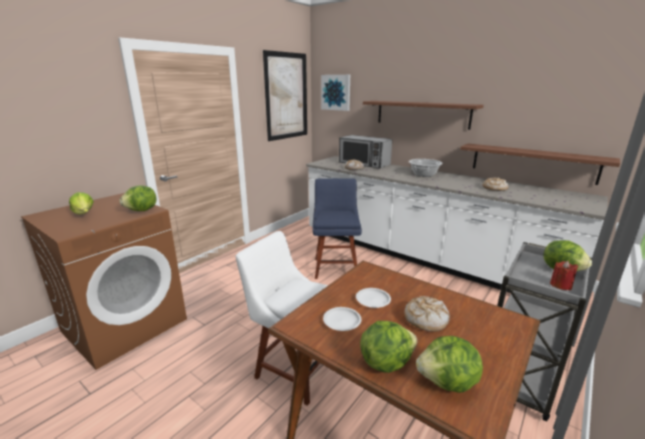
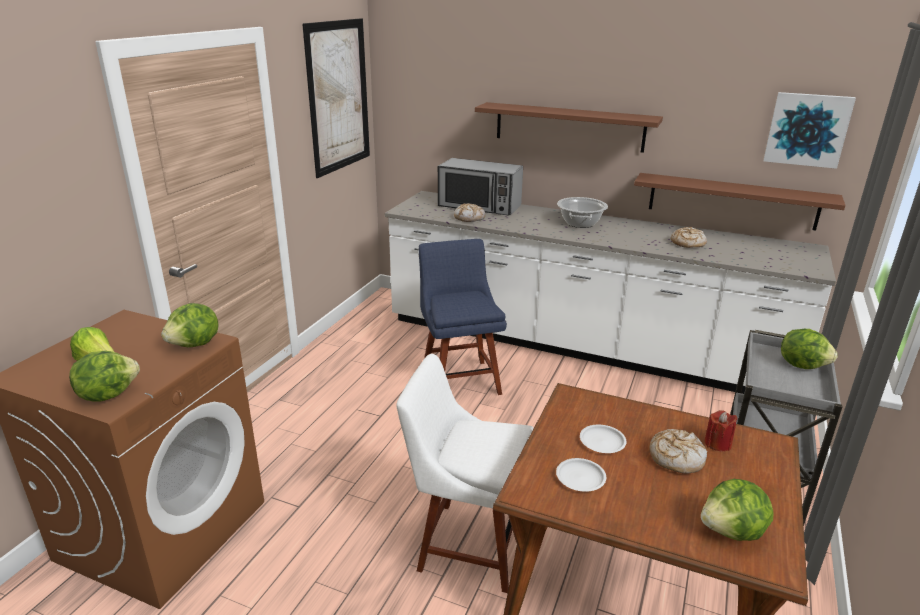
camera: 15 degrees left, 5 degrees up
(336, 92) = (419, 85): picture -> picture (807, 129)
(385, 362) = (657, 520): lettuce -> lettuce (108, 394)
(560, 285) = (807, 388): red candle -> red candle (717, 443)

